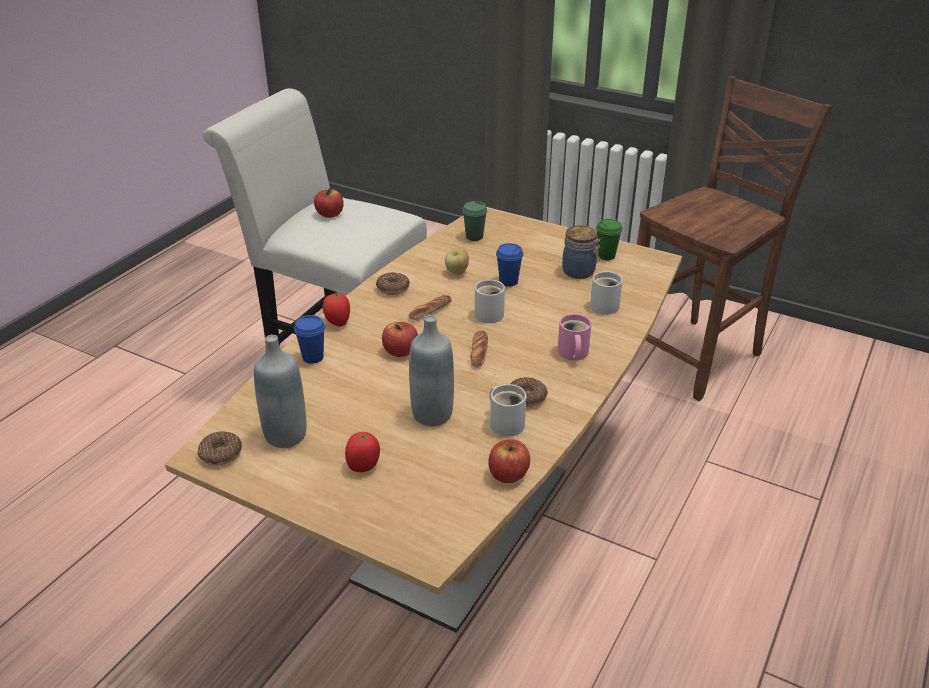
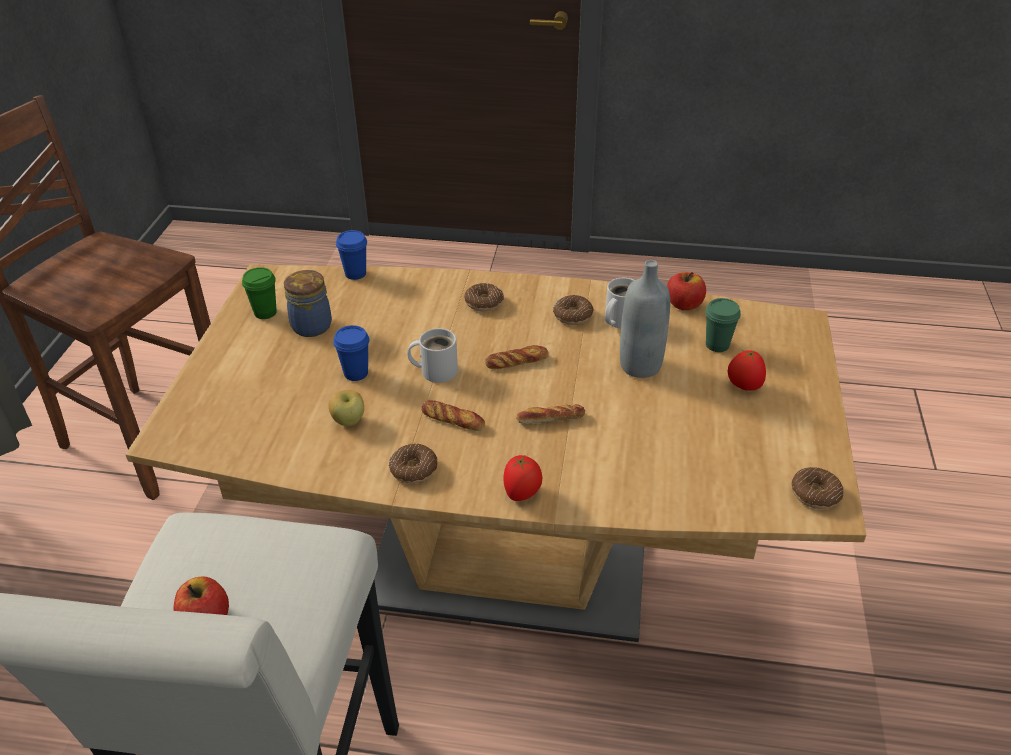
camera: 110 degrees left, 5 degrees up
(285, 435) = (749, 455): grey bottle -> none
(313, 357) = (607, 488): blue cup -> blue cup (355, 274)
(400, 351) = (550, 418): apple -> bread
(474, 237) = (239, 431): green cup -> green cup (717, 345)
(572, 353) = (484, 303): pink mug -> donut
(605, 305) = (380, 297): white mug -> none

